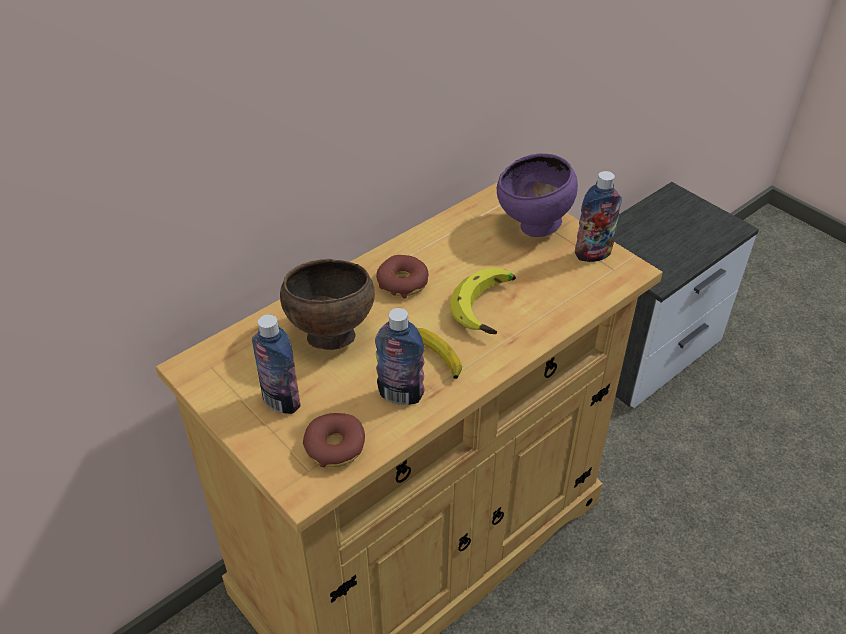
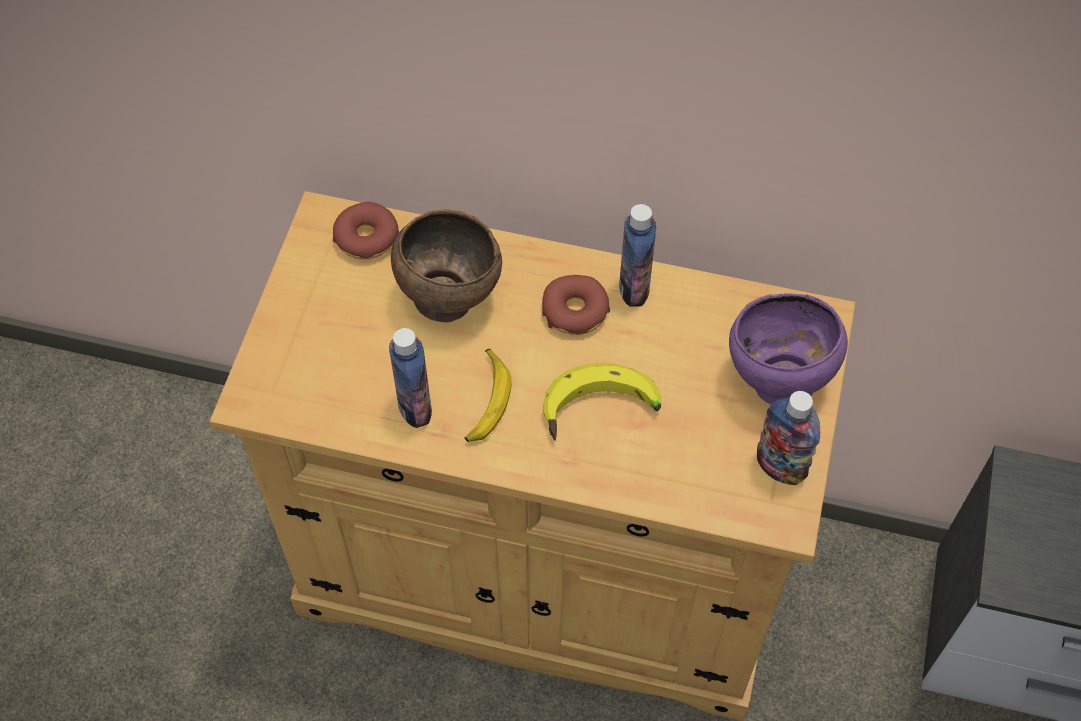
camera: 55 degrees right, 15 degrees up
(281, 401) = (334, 316): bottle -> bottle (634, 288)
(335, 447) = (312, 394): donut -> donut (366, 238)

